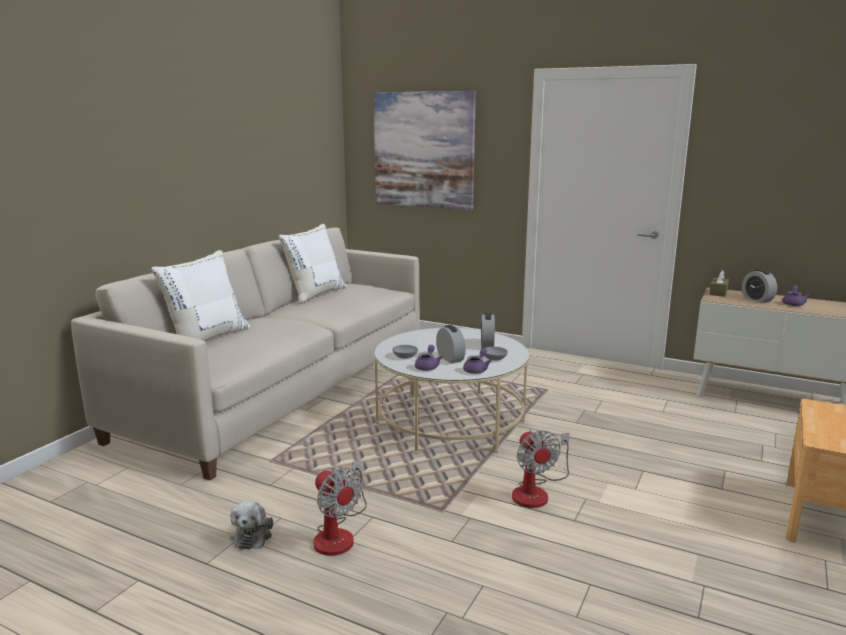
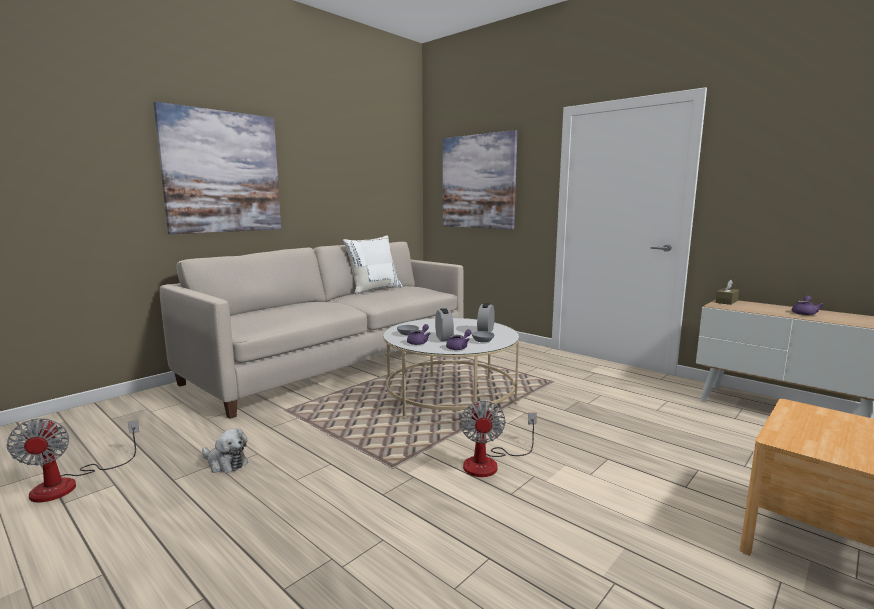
camera: 15 degrees right, 5 degrees down
(130, 159) = (223, 172): none -> picture
(206, 338) = (262, 309): white pillow -> none
(252, 534) = (225, 463): plush toy -> plush toy turned 75 degrees counterclockwise
(338, 533) = (292, 473): fan -> fan (69, 483)
(757, 299) = (765, 308): alarm clock -> none

